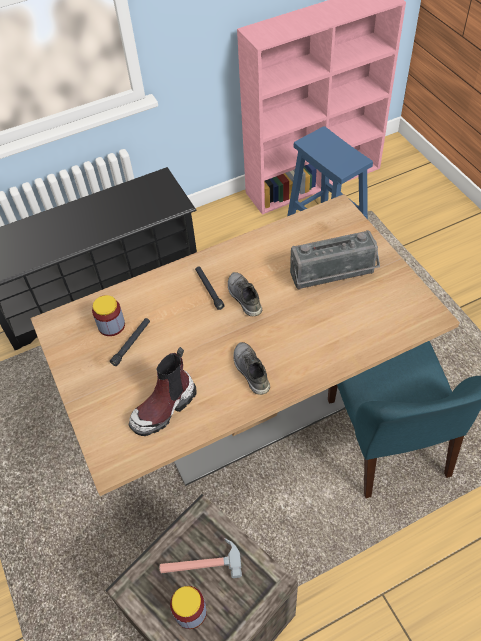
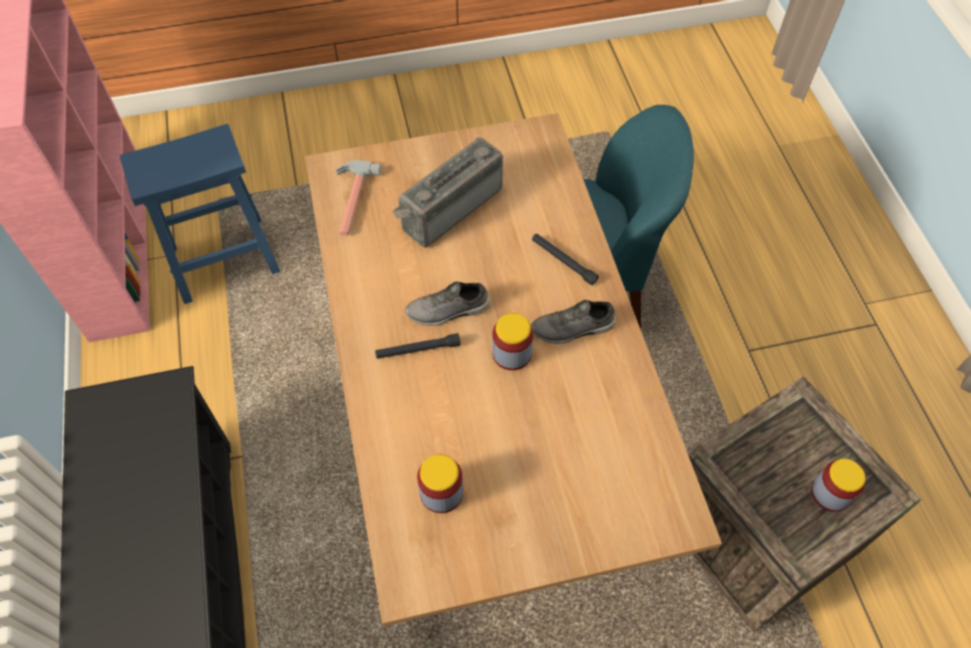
camera: 80 degrees left, 5 degrees up
(131, 343) = (485, 468): black flashlight -> black flashlight (563, 261)
(164, 408) = (607, 440): boot -> none
(200, 562) = (773, 471): hammer -> hammer (351, 200)
(220, 339) = (512, 353): none -> jar
(333, 277) = (448, 206): radio -> radio turned 135 degrees counterclockwise

